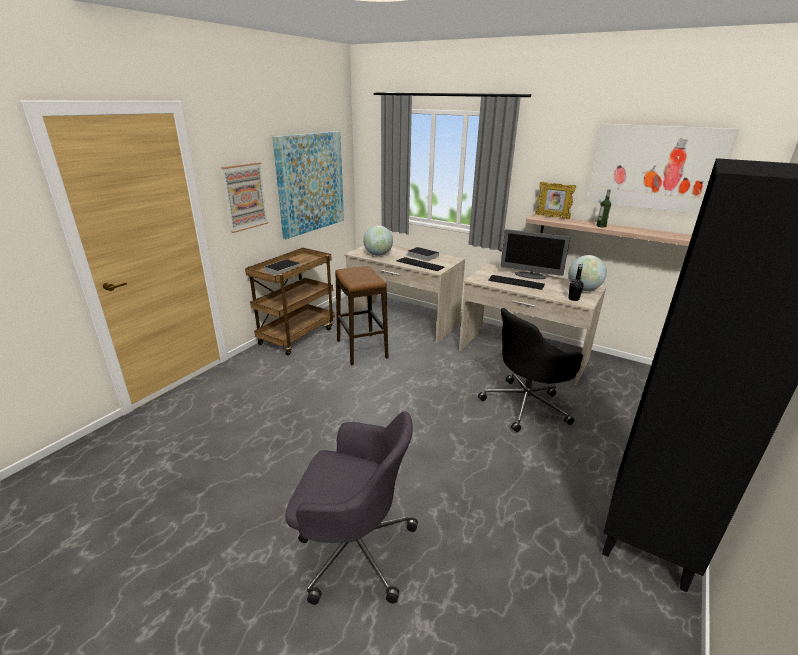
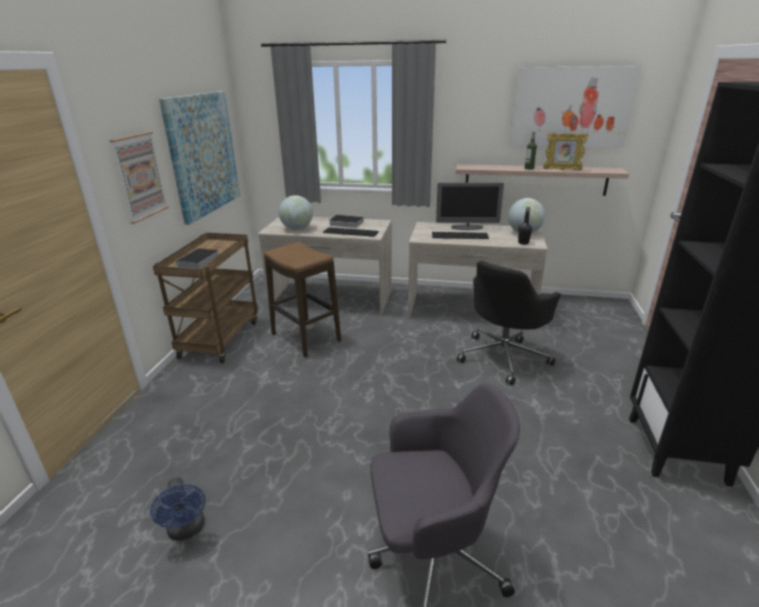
camera: 20 degrees left, 0 degrees up
(194, 470) = (187, 530): none -> blue fan
(552, 217) = (477, 165): picture frame -> picture frame (562, 170)

